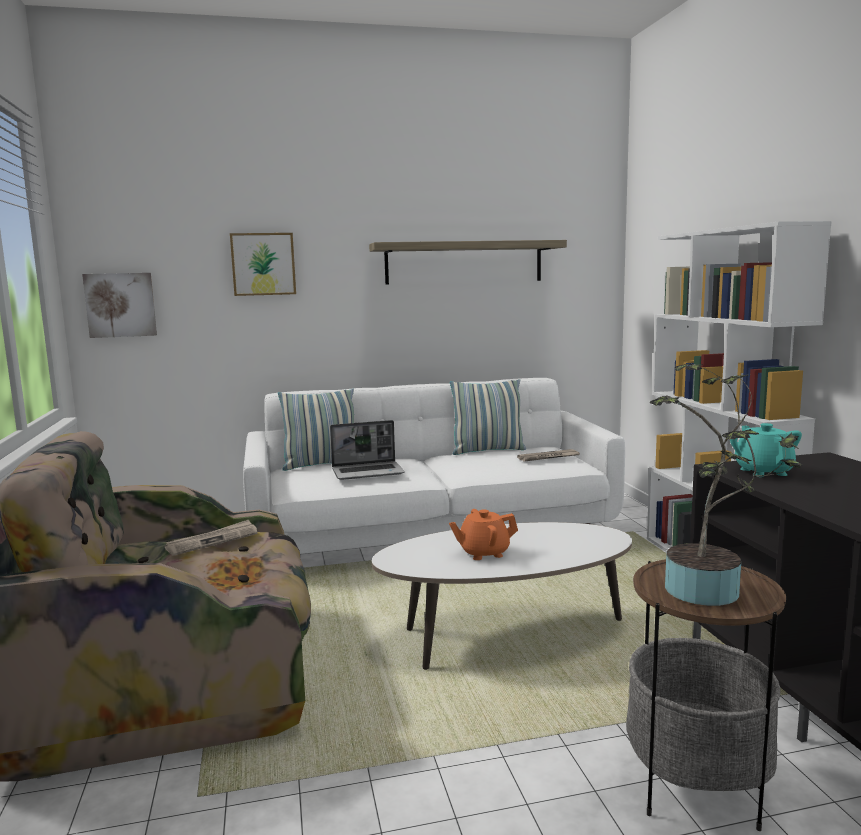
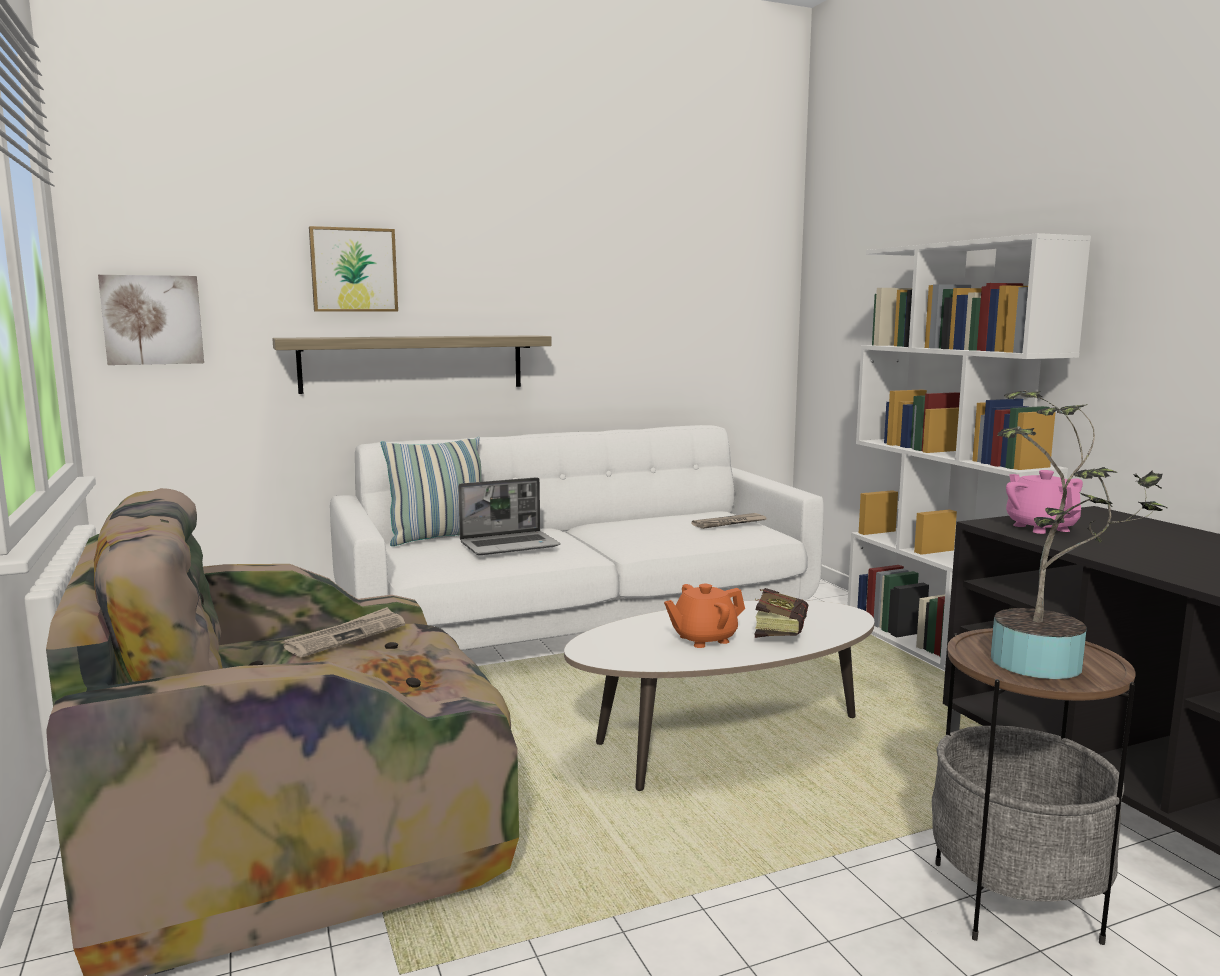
camera: 10 degrees left, 0 degrees up
(464, 262) = (612, 277): shelf -> shelf (413, 363)
(487, 451) = (648, 517): pillow -> none
(548, 550) = (781, 632): none -> book
(763, 471) = (1040, 527): turquoise teapot -> pink teapot

